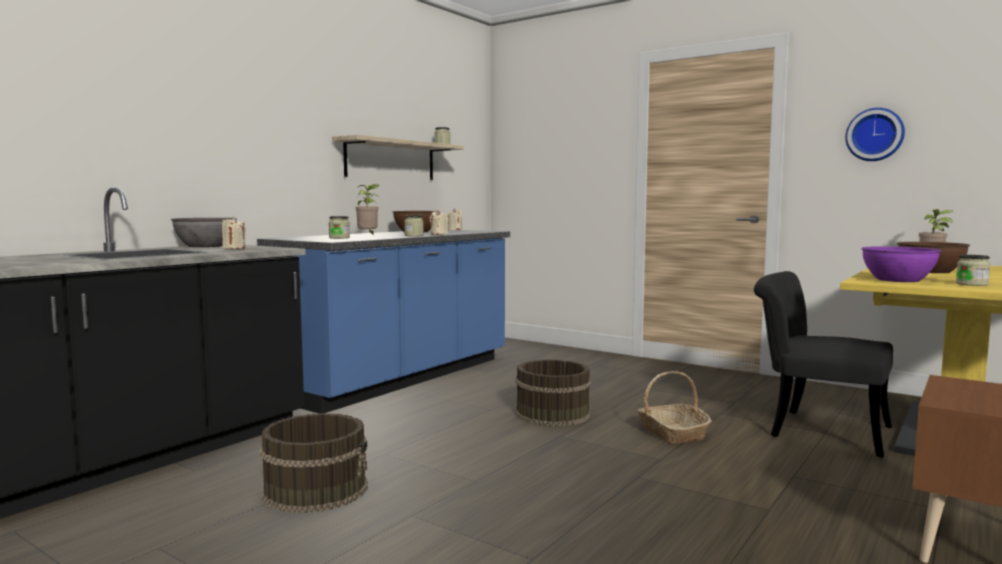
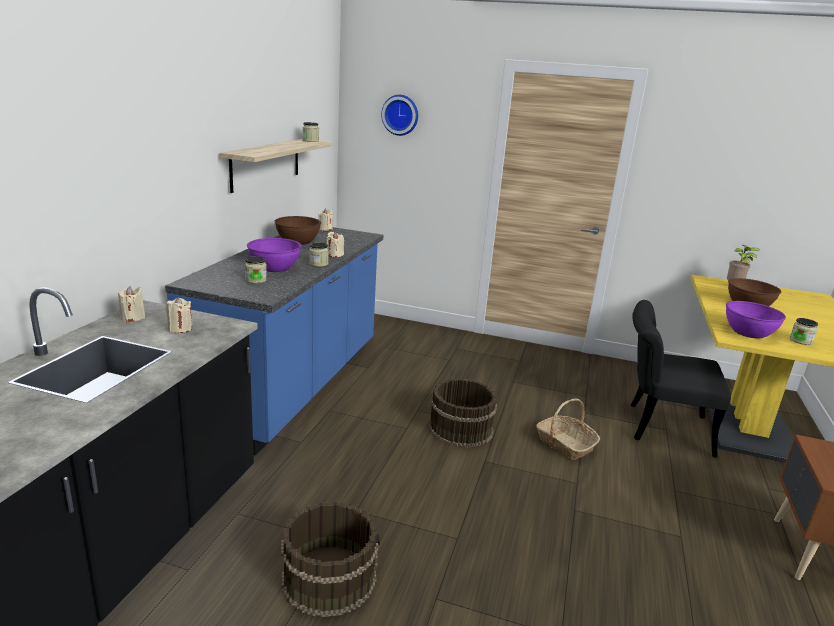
camera: 20 degrees left, 15 degrees up
(206, 246) = (133, 317): grey bowl -> beige candle
(368, 236) = (275, 267): potted plant -> purple bowl
(875, 135) = (704, 173): wall clock -> wall clock (400, 115)

